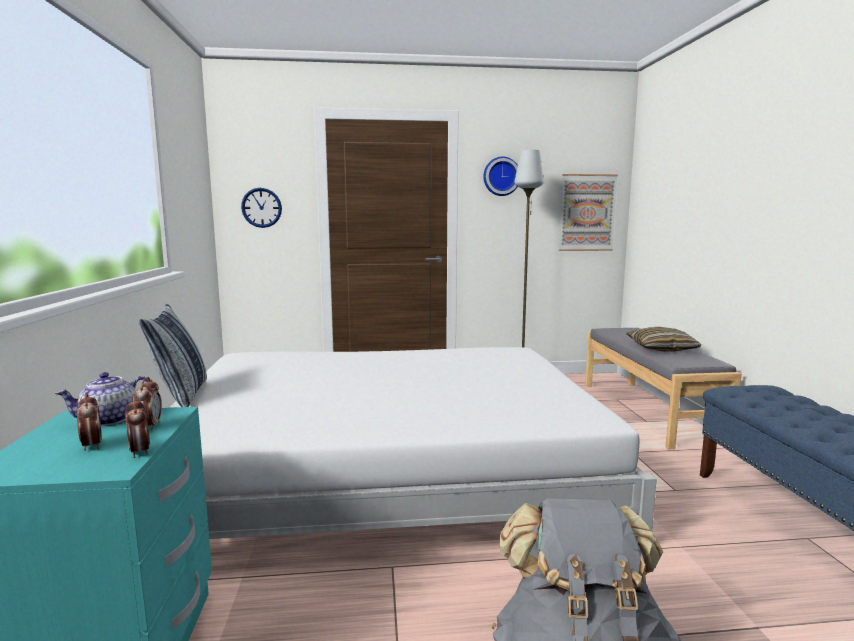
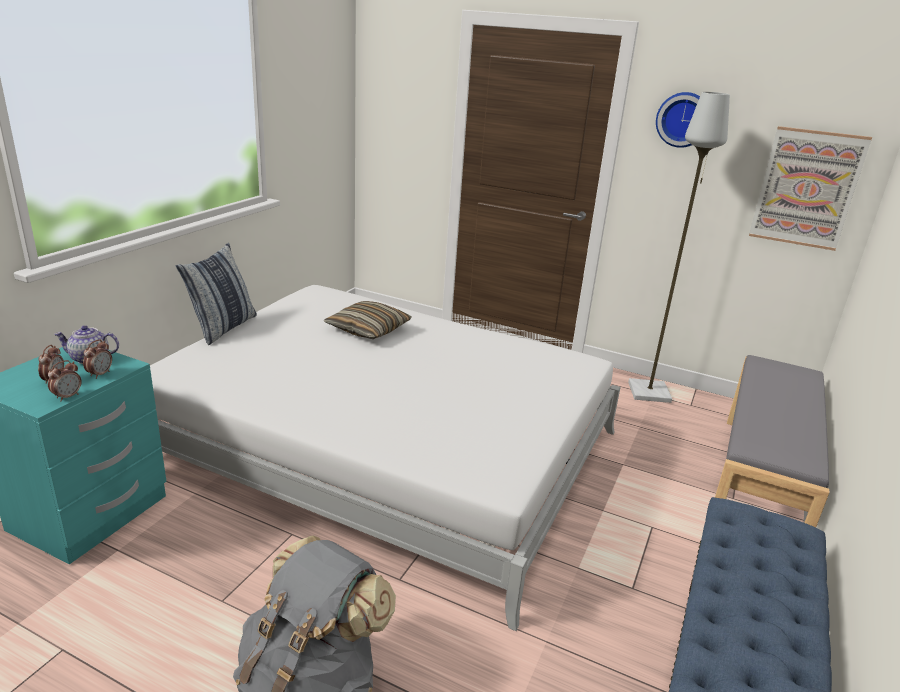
camera: 30 degrees right, 15 degrees up
(140, 452) = (67, 396): alarm clock -> alarm clock turned 150 degrees counterclockwise
(261, 207) = (399, 124): wall clock -> none
(661, 348) = (778, 417): pillow -> pillow (368, 329)

